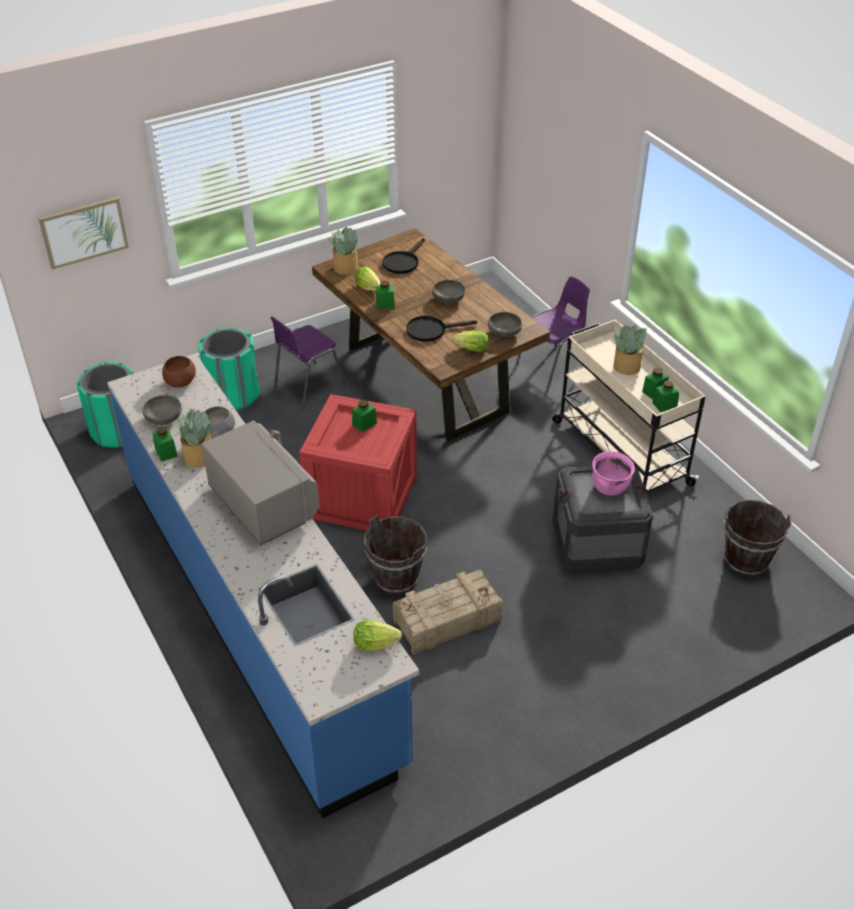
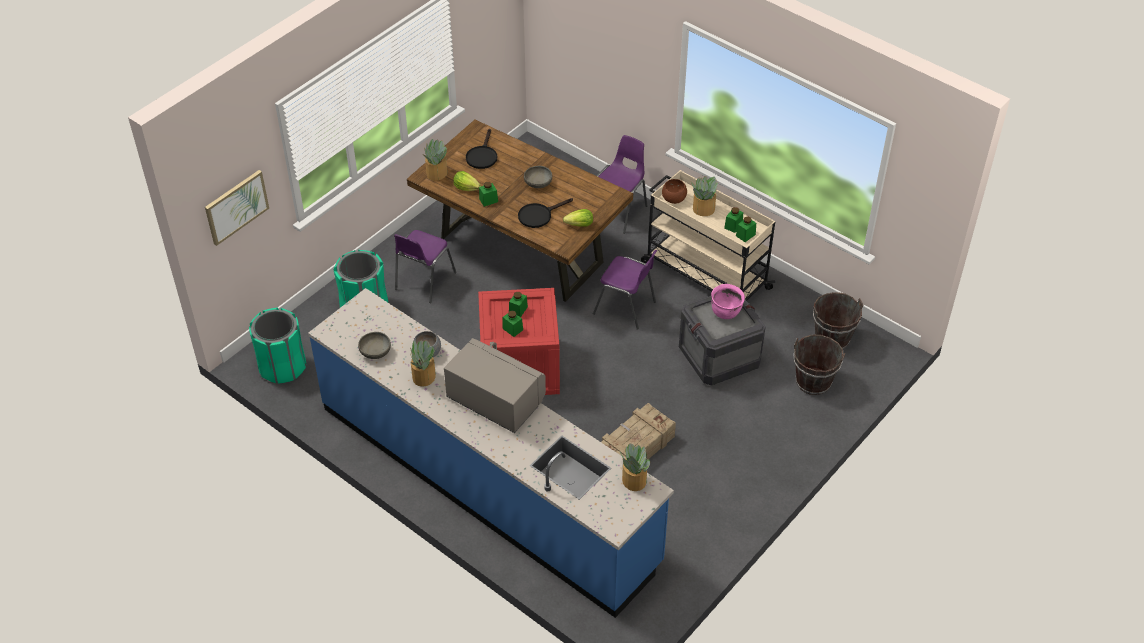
camera: 20 degrees left, 5 degrees up
(166, 452) = (395, 379): green jar -> green jar (512, 329)
(180, 382) = (369, 317): brown bowl -> brown bowl (673, 199)
(375, 643) = (634, 481): lettuce -> potted plant
(396, 577) = (580, 426): brown bucket -> brown bucket (813, 382)
(504, 332) = (597, 203): grey bowl -> none
(512, 465) = (626, 308): none -> purple chair

